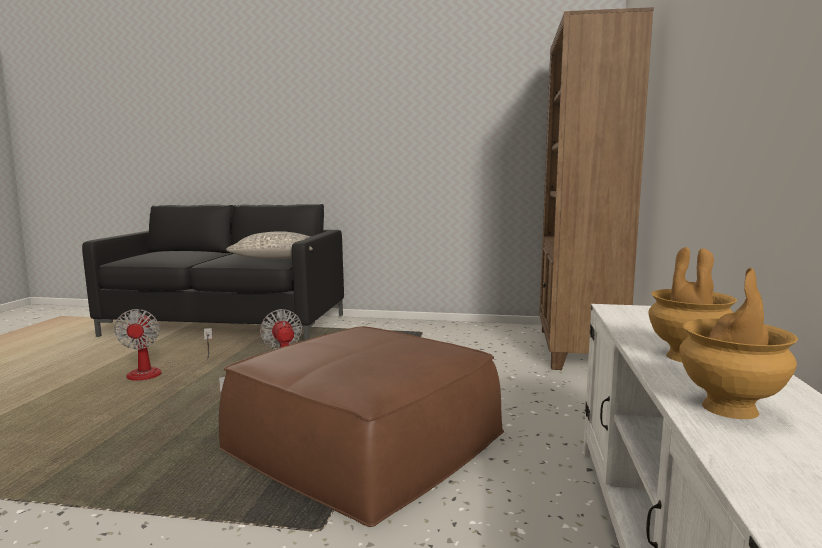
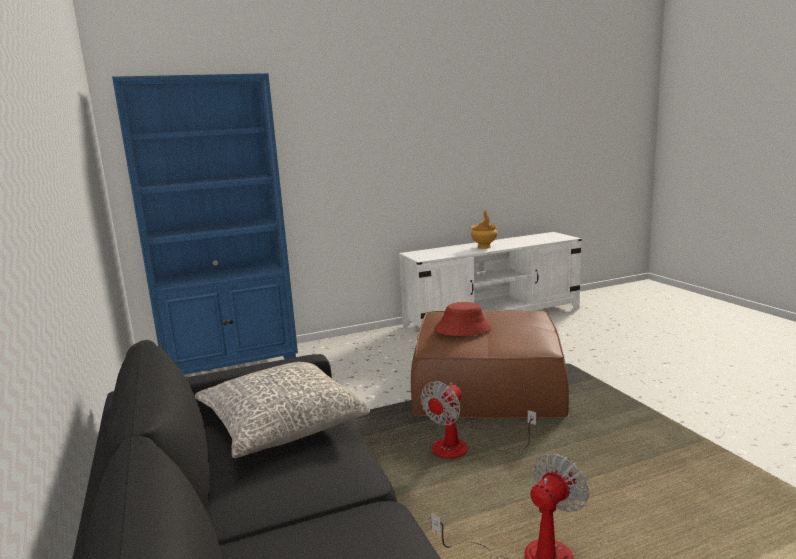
camera: 120 degrees left, 5 degrees up
(371, 338) = (463, 329): none -> red hat
(577, 349) = (233, 368): brown bookcase -> blue bookcase
(730, 409) = (523, 242): brown vase -> none

